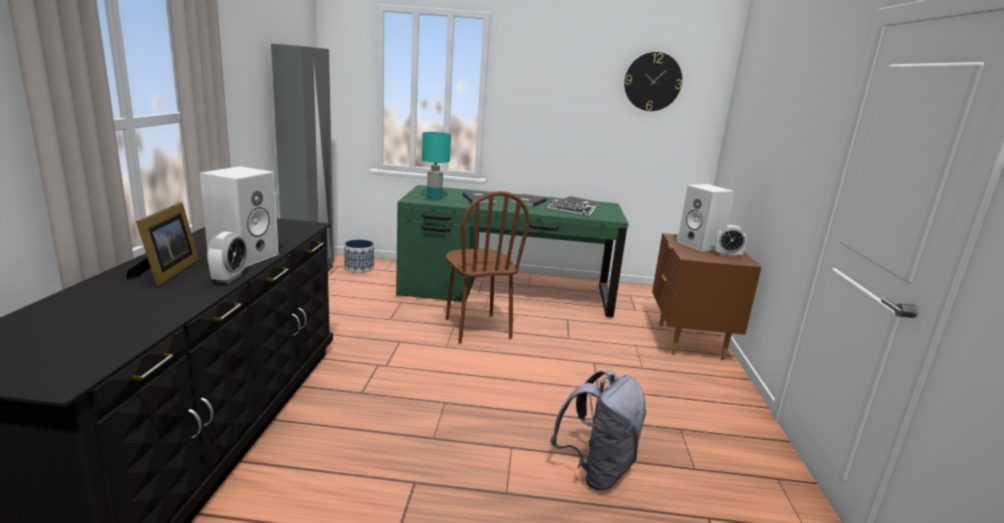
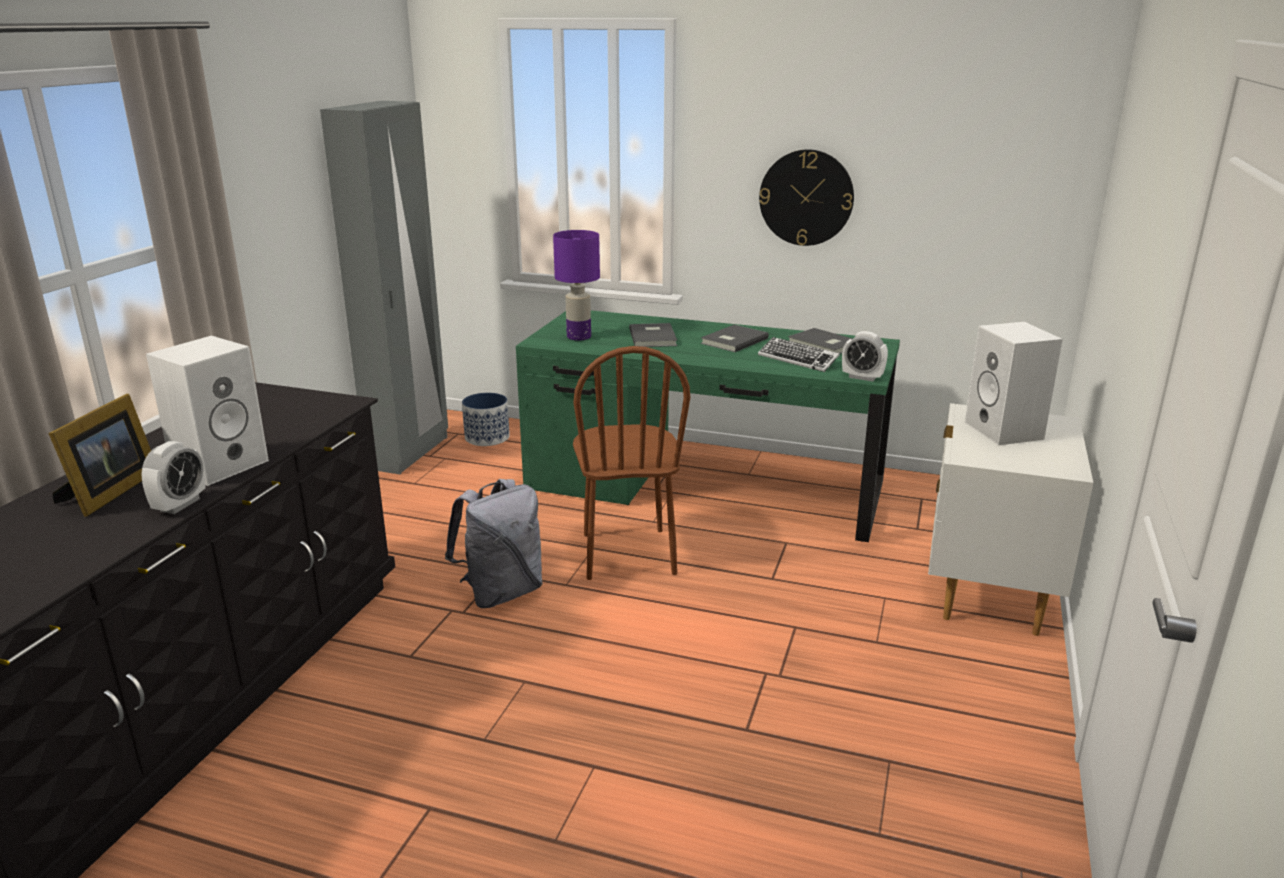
camera: 15 degrees right, 5 degrees up
(434, 198) = (579, 337): turquoise table lamp -> purple table lamp
(596, 470) = (711, 819): grey backpack -> grey backpack (501, 592)
(652, 82) = (963, 122): wall clock -> wall clock (806, 198)
(689, 341) = (988, 595): brown nightstand -> white nightstand
(727, 255) = (1044, 454): alarm clock -> alarm clock (862, 377)

